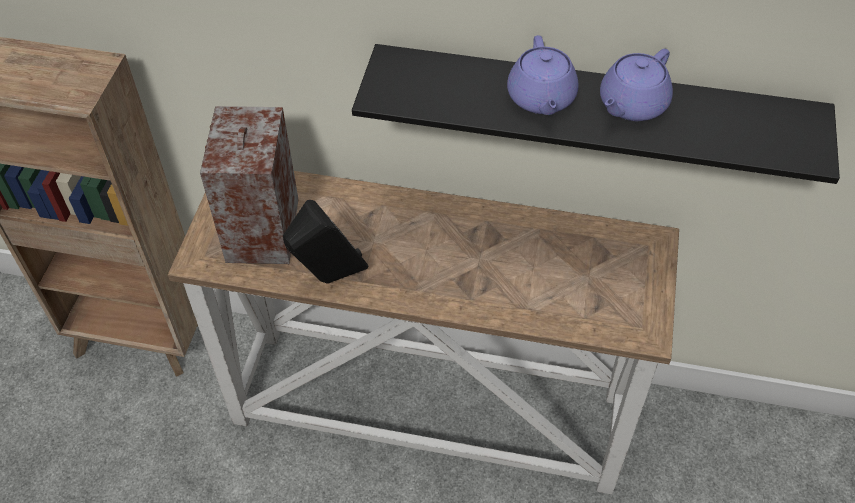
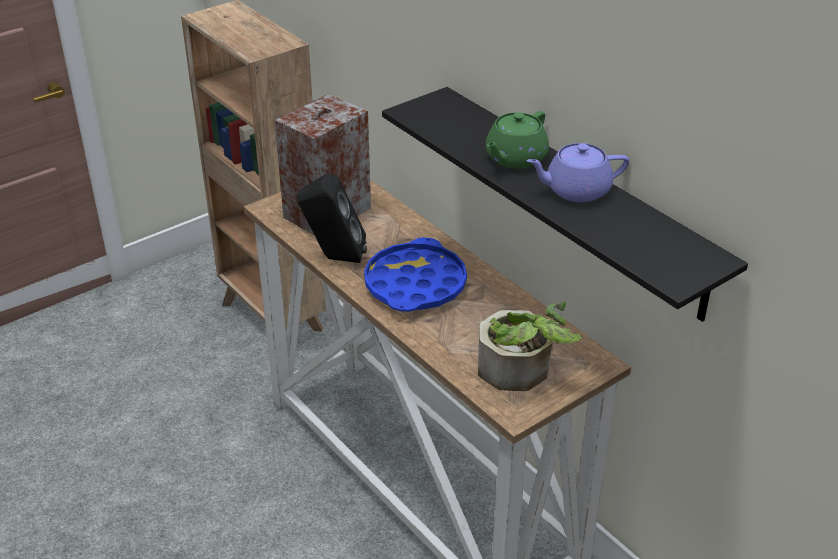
camera: 40 degrees right, 15 degrees down
(431, 259) = (415, 284): none -> blue tray
(541, 98) = (514, 158): purple teapot -> green teapot
(611, 291) = (521, 372): none -> potted plant

